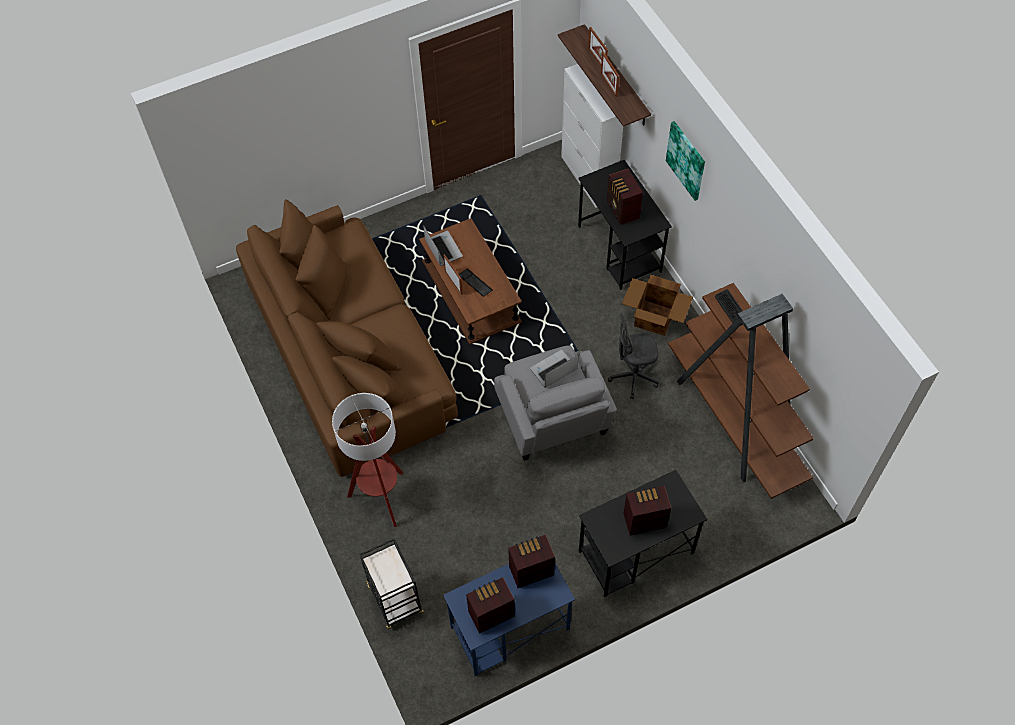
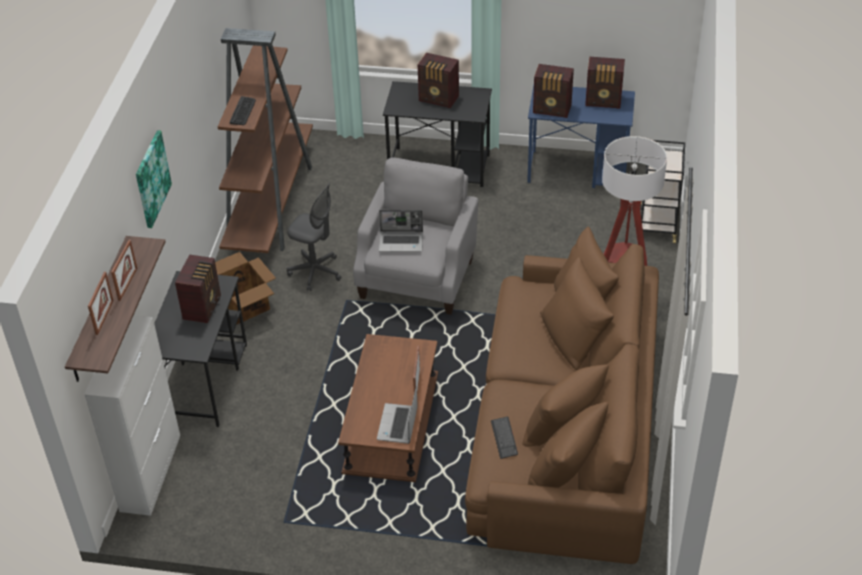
camera: 145 degrees left, 15 degrees down
(475, 283) = (396, 373): keyboard -> keyboard (504, 438)

